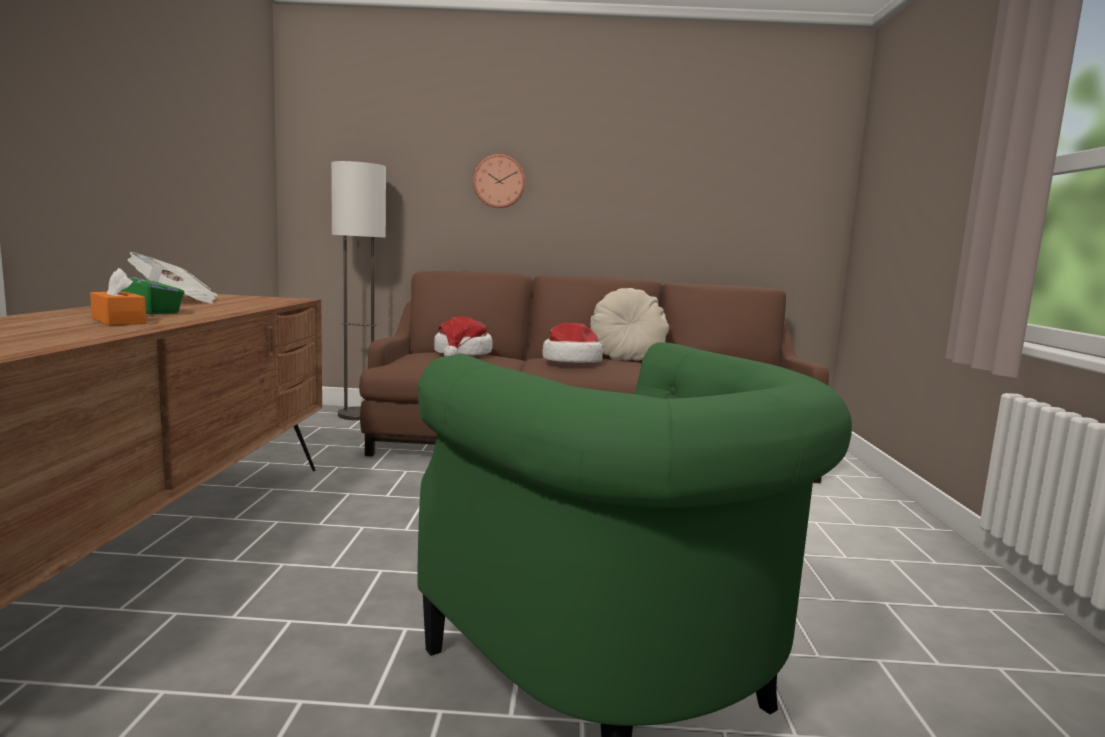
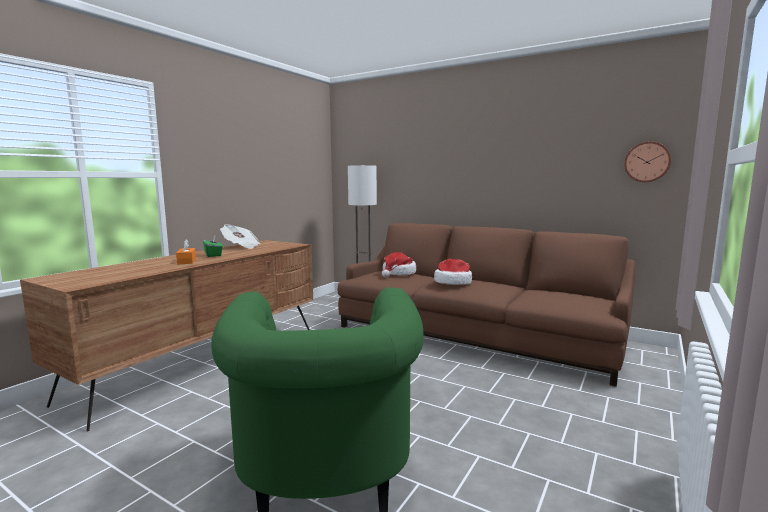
camera: 30 degrees right, 0 degrees up
(499, 181) = (439, 168): wall clock -> wall clock (647, 162)
(627, 359) = (497, 283): beige pillow -> none

